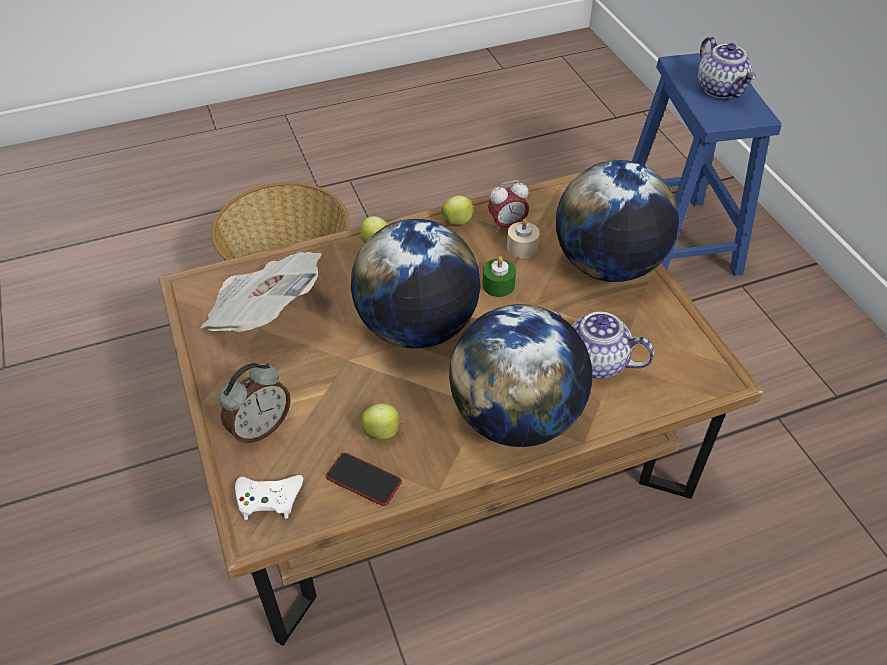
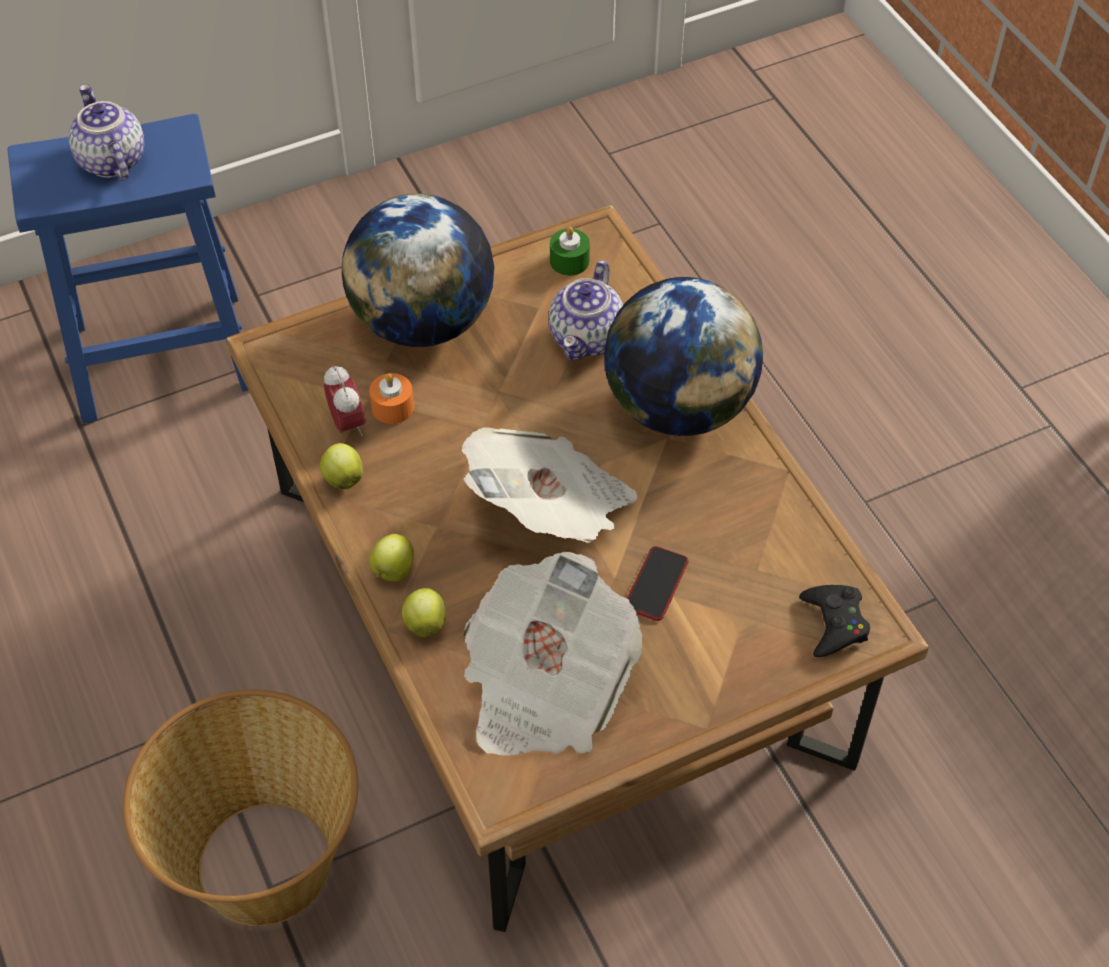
camera: 95 degrees left, 5 degrees up
(260, 427) = (736, 654): alarm clock -> none
(268, 499) = (834, 624): white game controller -> black game controller
(364, 480) = (790, 536): phone -> phone (656, 584)
(383, 432) = (720, 527): apple -> apple (425, 624)
(417, 327) = (551, 509): globe -> newspaper
(498, 285) = (466, 430): green candle -> green candle (569, 261)
(522, 247) = (392, 407): beige candle -> orange candle
(721, 89) = (110, 161): teapot -> teapot turned 90 degrees counterclockwise

